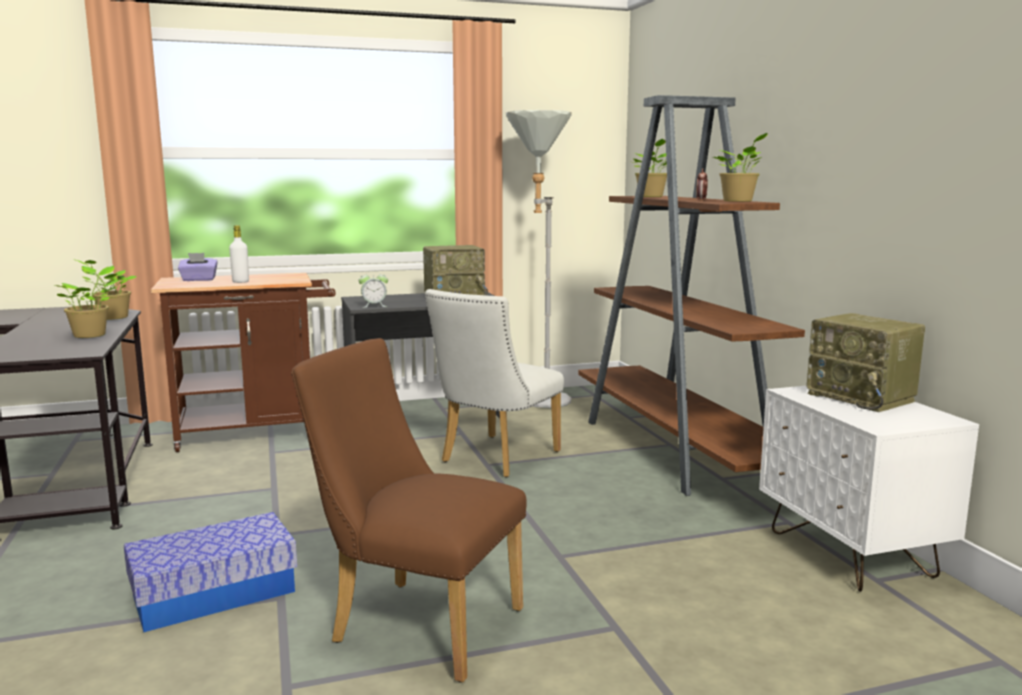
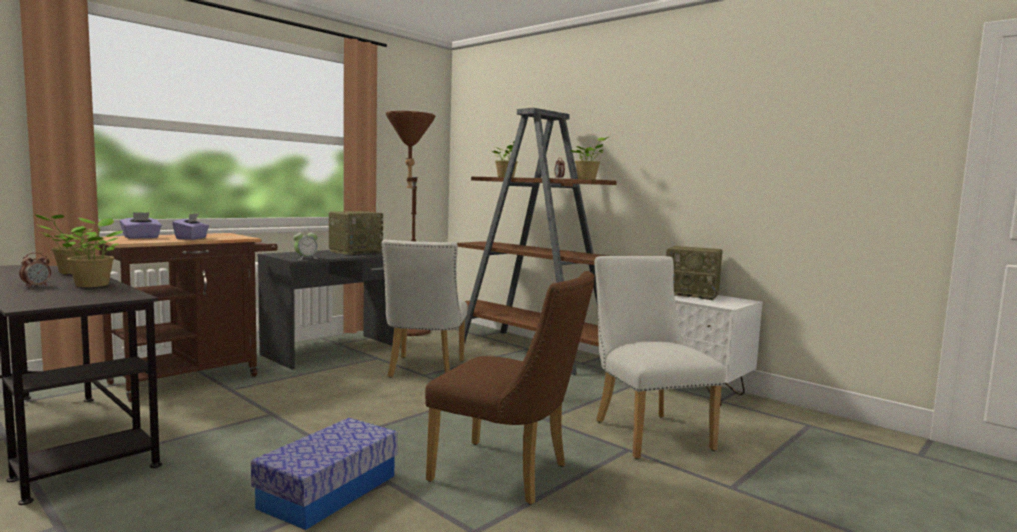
camera: 30 degrees left, 5 degrees down
(47, 334) = (36, 286): none -> alarm clock
(240, 282) = (192, 238): white bottle -> purple tissue box
(416, 623) = (509, 475): brown chair -> brown chair turned 150 degrees counterclockwise
(539, 404) = (408, 333): grey floor lamp -> brown floor lamp
(680, 606) = (647, 432): none -> white chair

